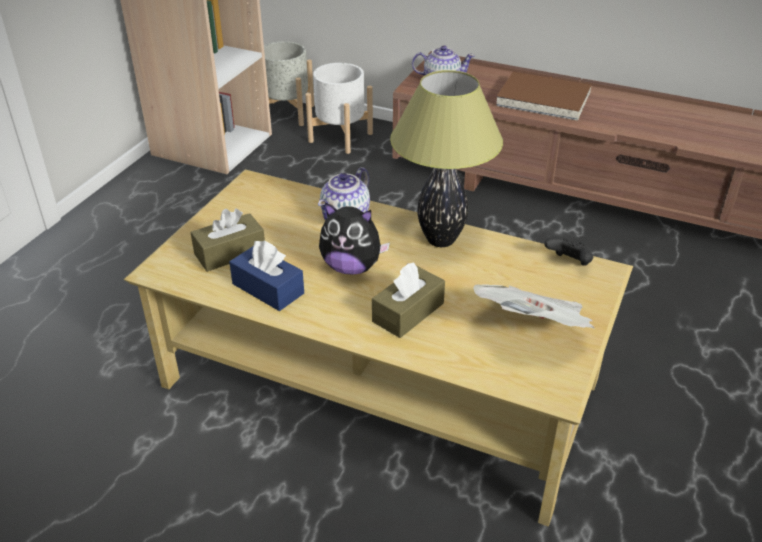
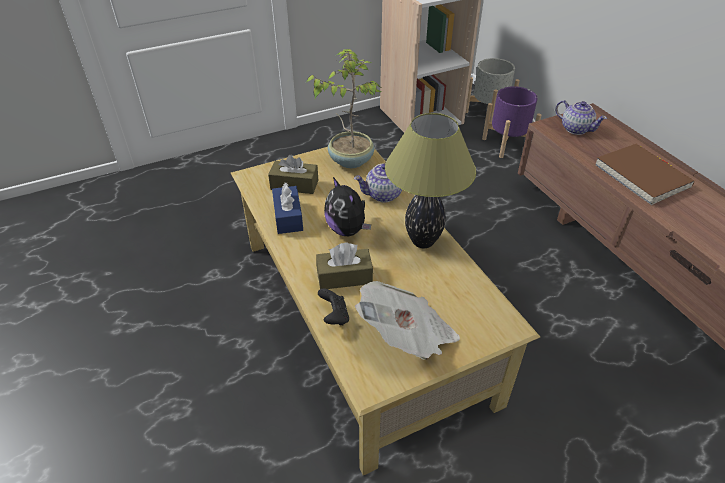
camera: 40 degrees right, 5 degrees up
(263, 198) = (350, 160): none -> potted plant
(340, 137) = (507, 144): white planter -> purple planter
(568, 263) = (490, 306): black game controller -> black game controller (334, 316)

